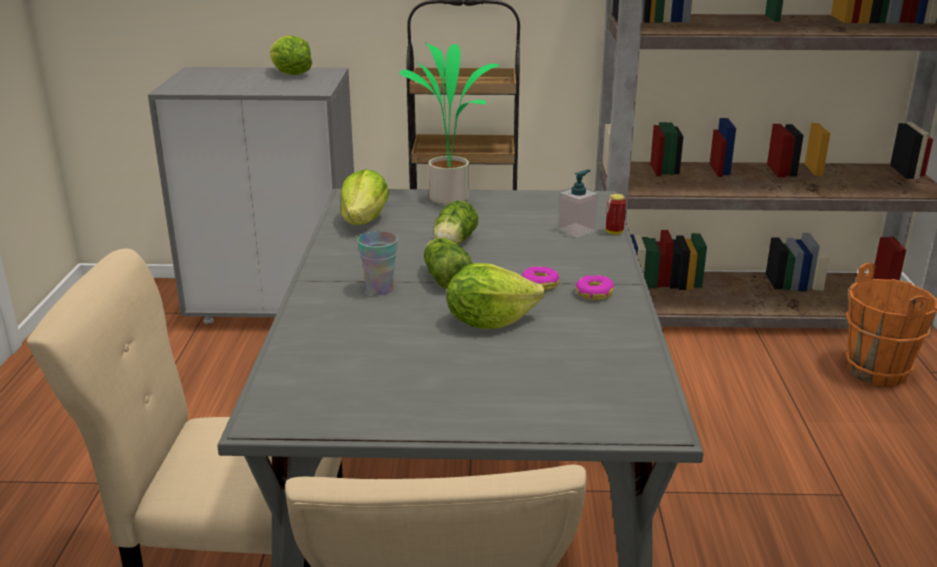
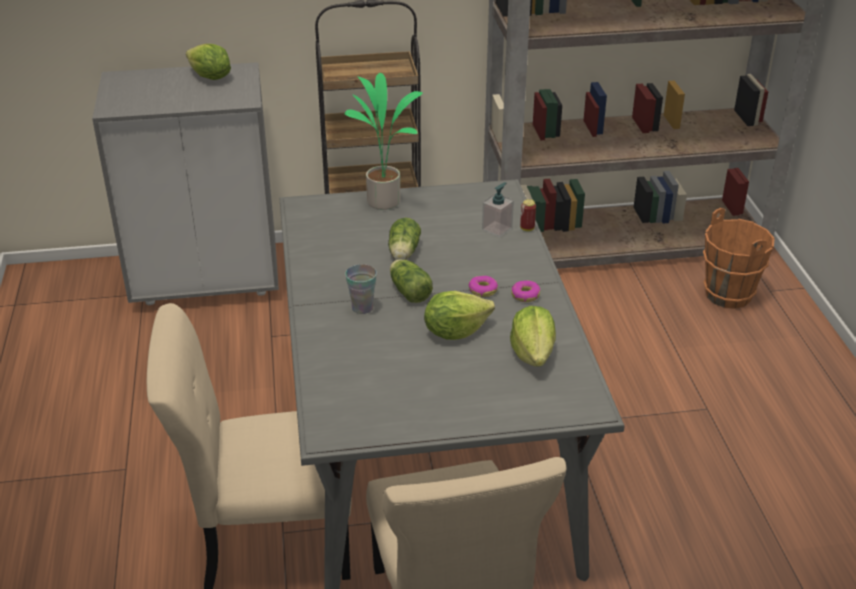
camera: 10 degrees left, 10 degrees up
(364, 221) = (322, 235): lettuce -> lettuce (533, 353)

